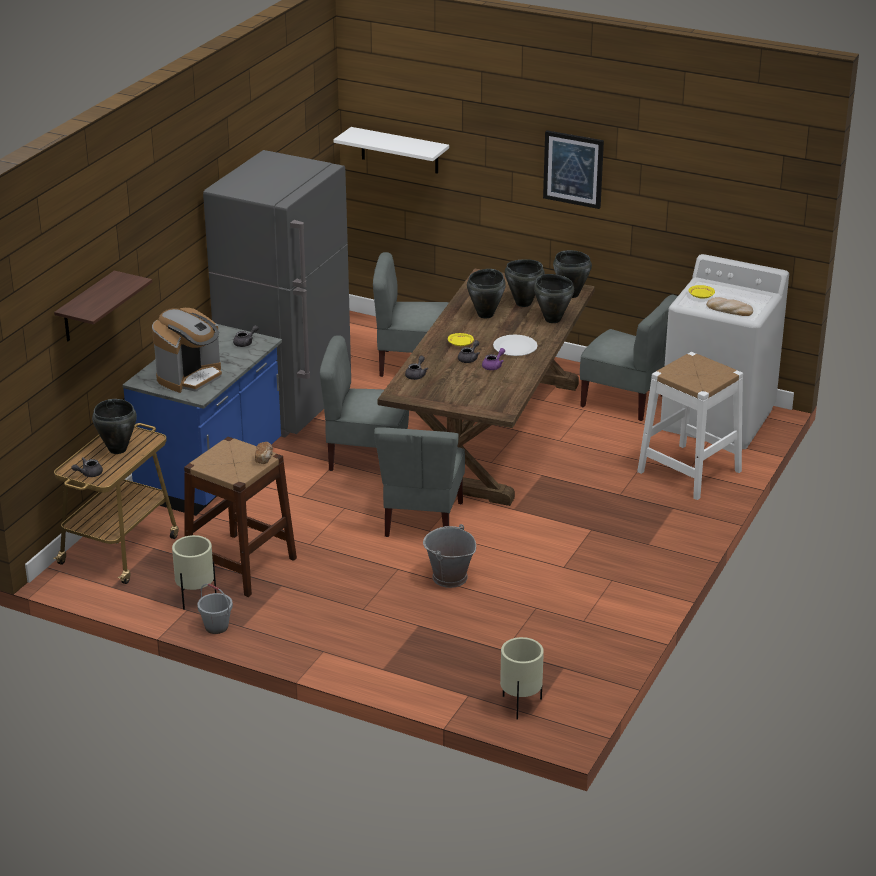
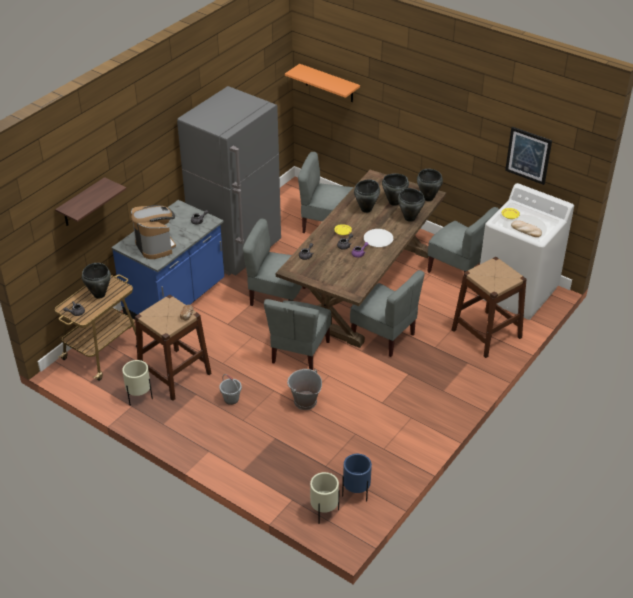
camera: 10 degrees right, 10 degrees up
(190, 377) = (156, 245): coffee machine -> coffee machine turned 75 degrees counterclockwise
(216, 627) = (146, 422): grey bucket -> grey bucket (231, 399)
(399, 150) = (329, 83): white shelf -> orange shelf
(541, 488) = (383, 336): none -> grey chair
(560, 677) = (356, 493): none -> blue planter
(573, 169) = (438, 113): picture -> picture (528, 155)
(689, 471) = (486, 333): white stool -> brown stool

